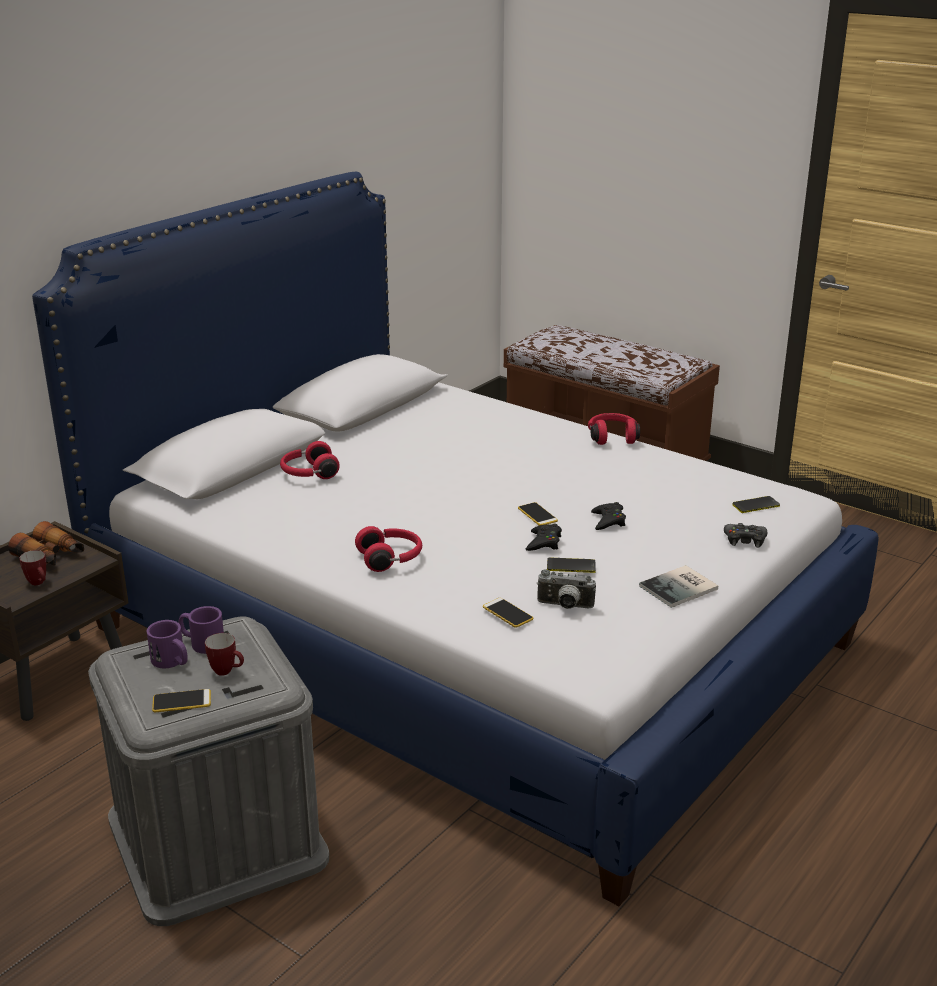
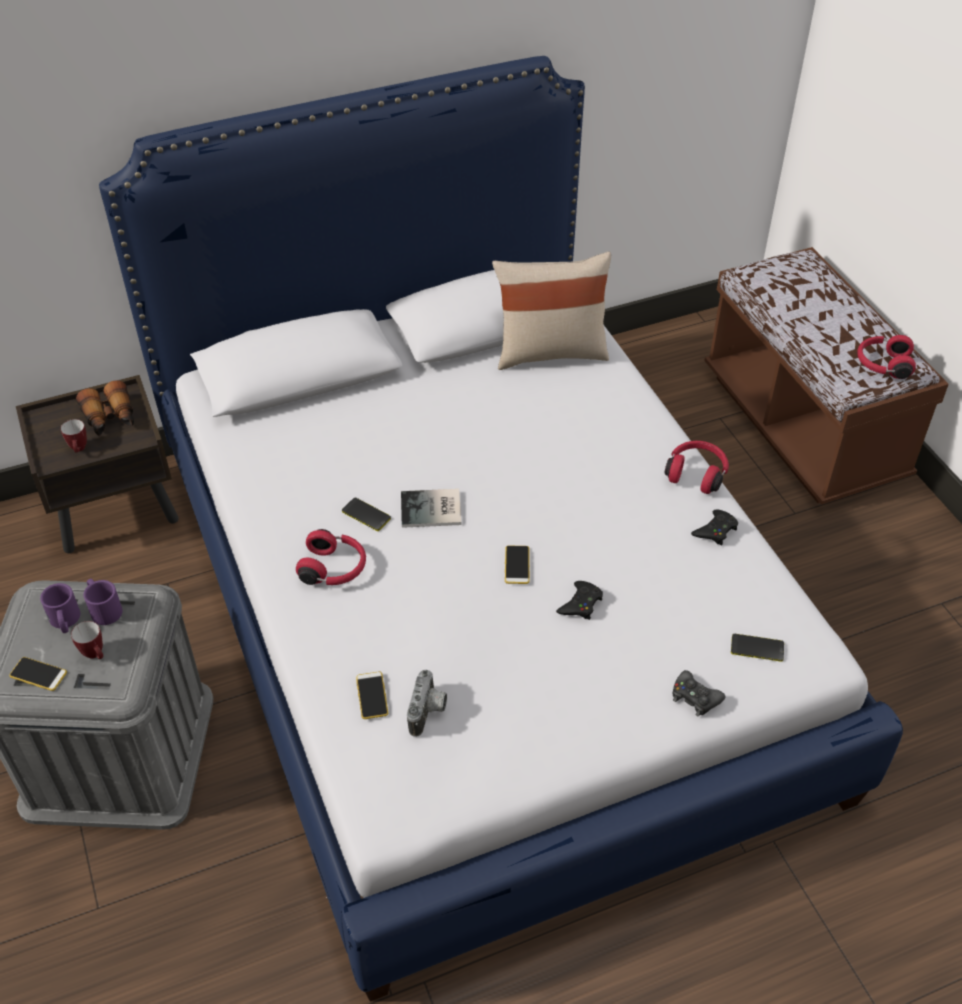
camera: 30 degrees right, 20 degrees up
(308, 474) = (356, 413): red headphones -> red headphones (882, 365)
(431, 406) = (550, 352): none -> beige pillow
(544, 542) = (487, 610): black game controller -> black game controller (715, 530)
(564, 606) = (429, 712): camera -> camera turned 120 degrees counterclockwise
(571, 566) = (482, 658): phone -> phone (366, 515)
(681, 588) = (566, 737): book -> book (432, 510)

